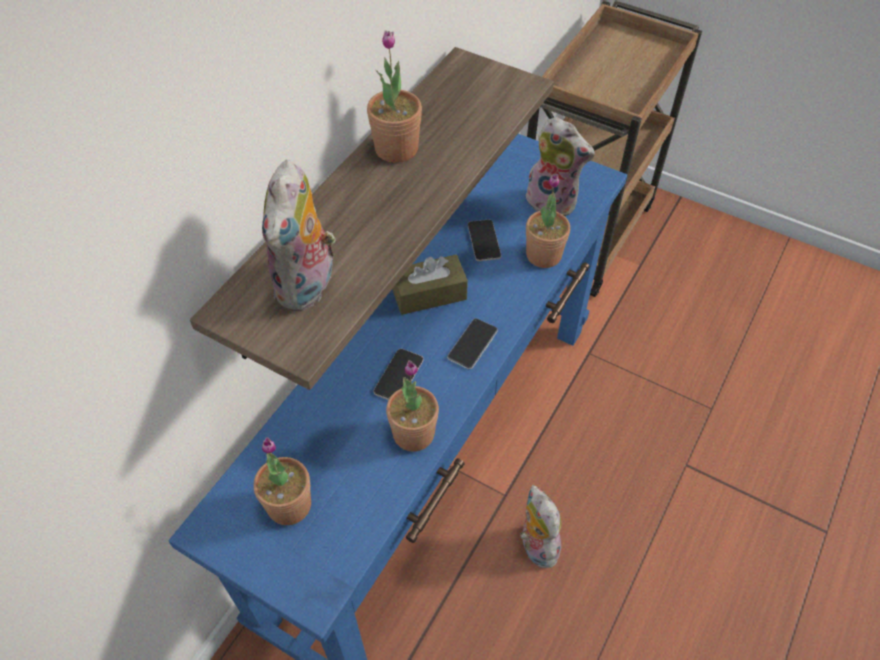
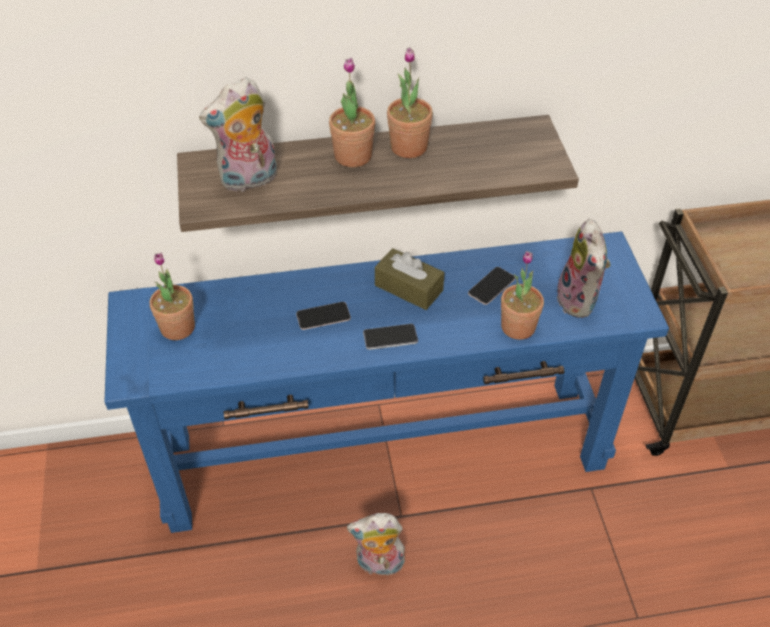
camera: 50 degrees right, 5 degrees down
(413, 433) = (285, 352): potted plant -> potted plant (353, 156)
(535, 545) = (379, 565): plush toy -> plush toy turned 120 degrees counterclockwise

